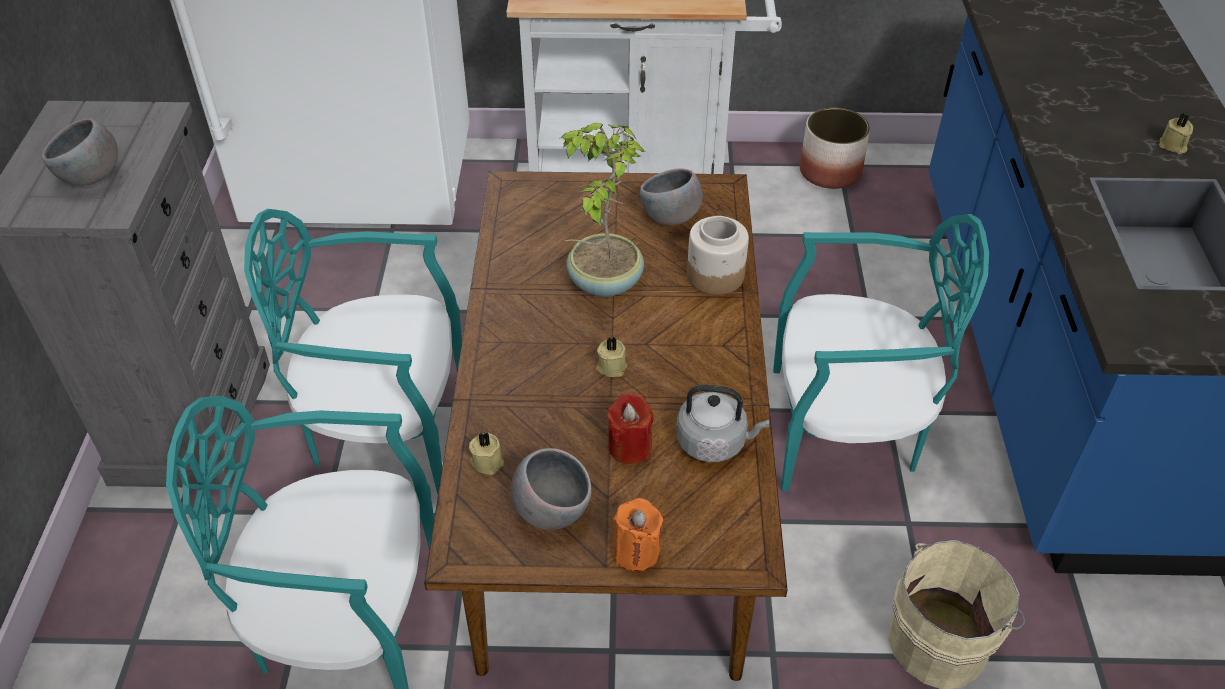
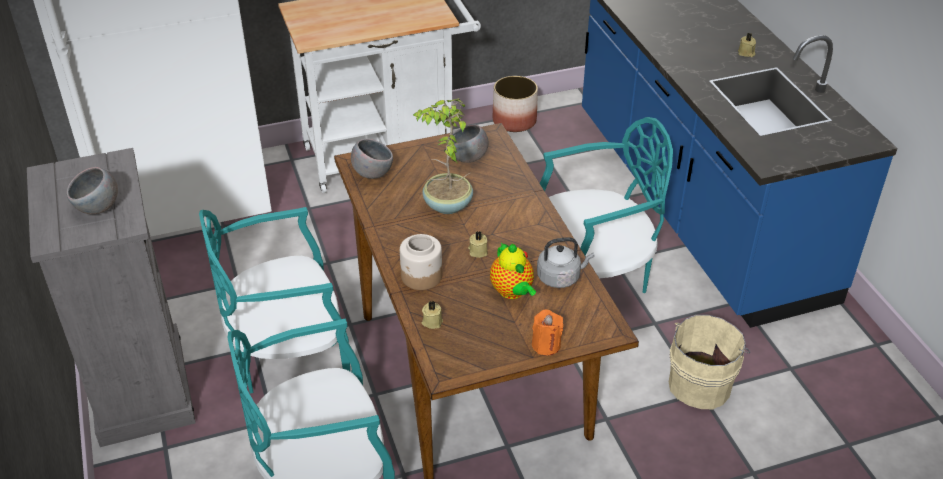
camera: 20 degrees left, 5 degrees down
(551, 511) = (485, 337): grey bowl -> grey bowl (372, 173)
(629, 447) = (512, 292): red candle -> teapot
(715, 276) = (513, 186): jar -> jar (421, 276)

